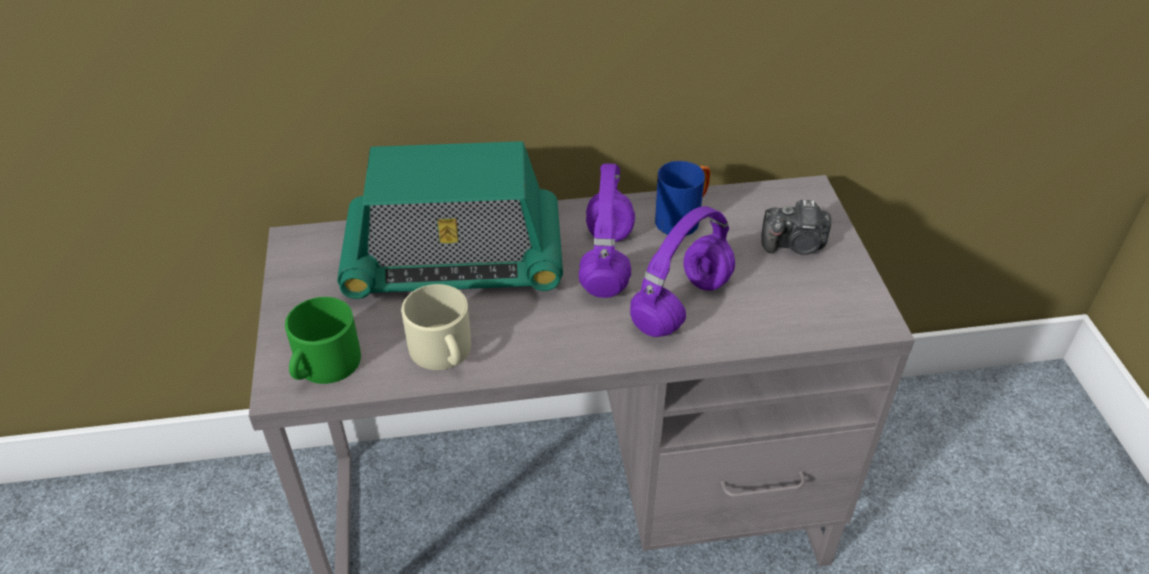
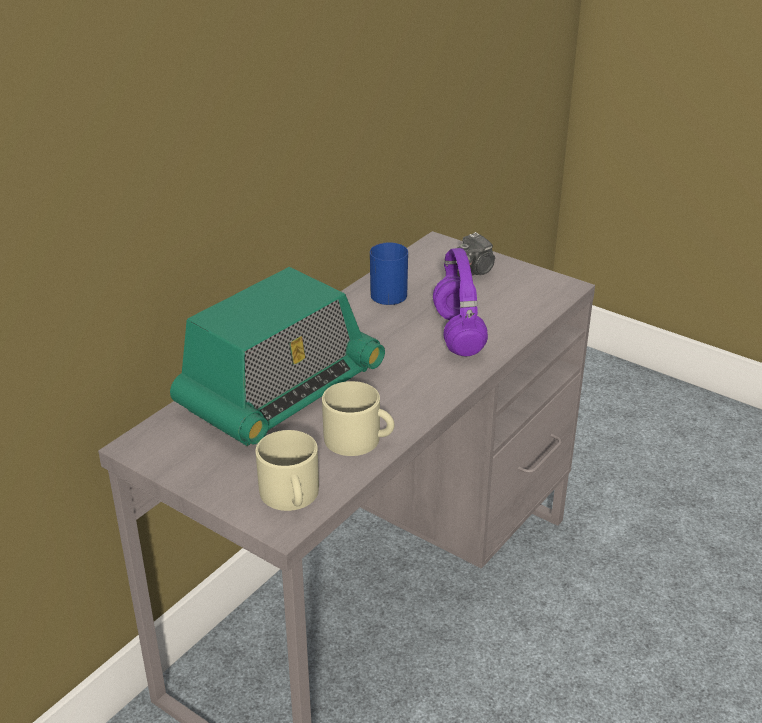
camera: 45 degrees left, 10 degrees down
(323, 365) = (291, 496): green mug -> beige mug
(607, 263) = (382, 338): purple headphones -> none

